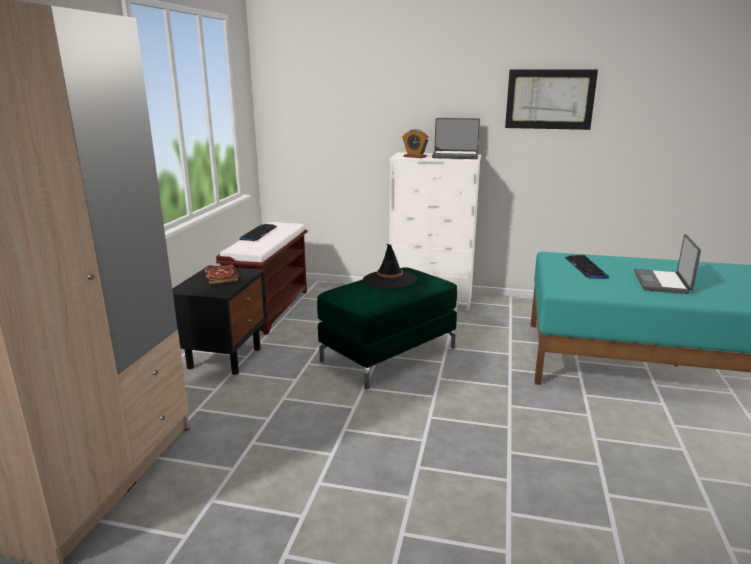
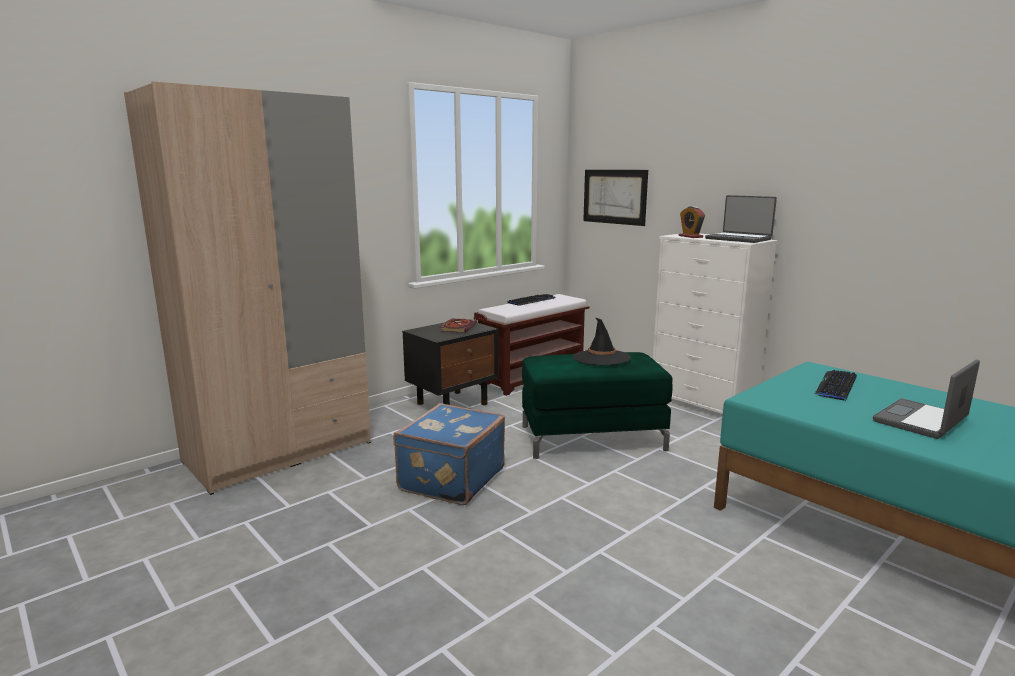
camera: 35 degrees right, 5 degrees down
(319, 436) = (450, 479): none -> blue suitcase
(549, 99) = (870, 175): picture -> picture (614, 196)

